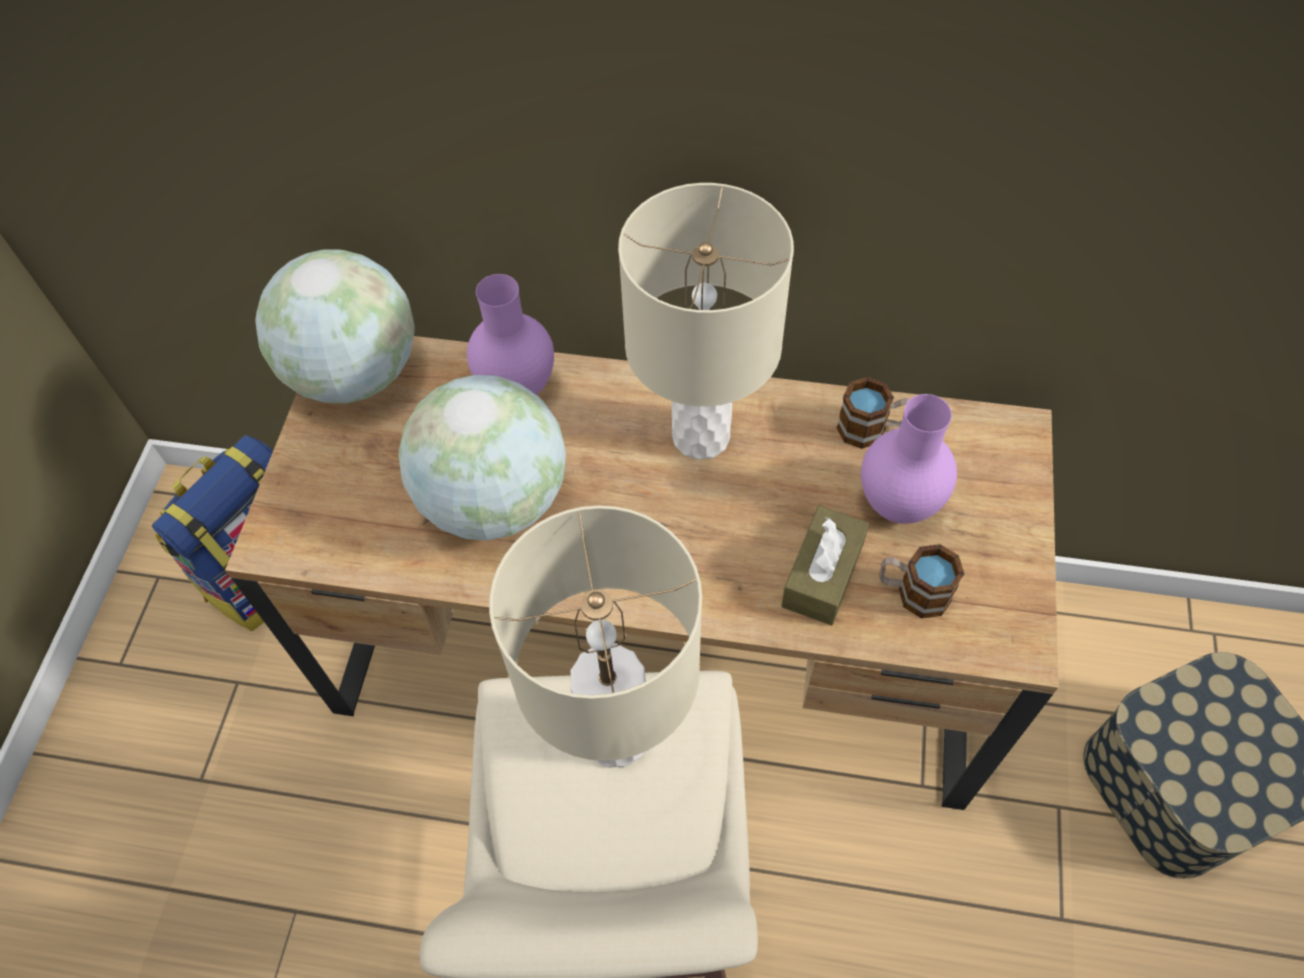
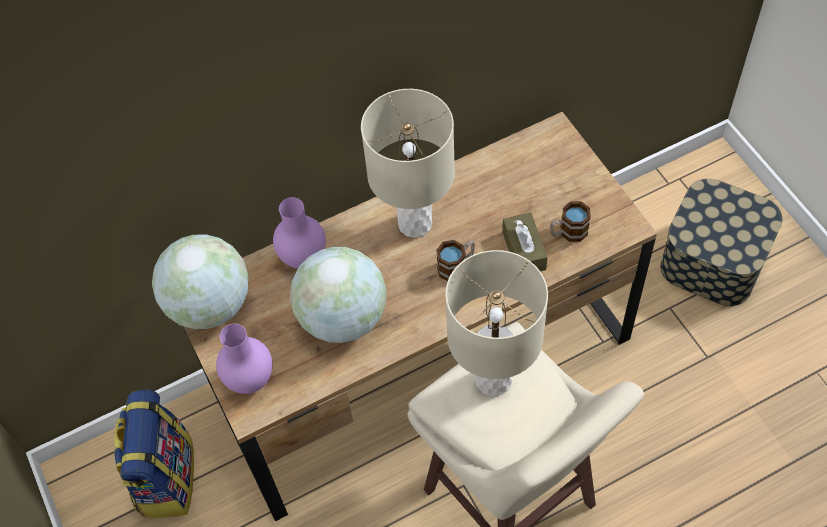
camera: 35 degrees left, 0 degrees up
(872, 429) = (491, 170): mug -> mug (456, 266)
(897, 502) = (529, 197): purple vase -> purple vase (249, 379)

